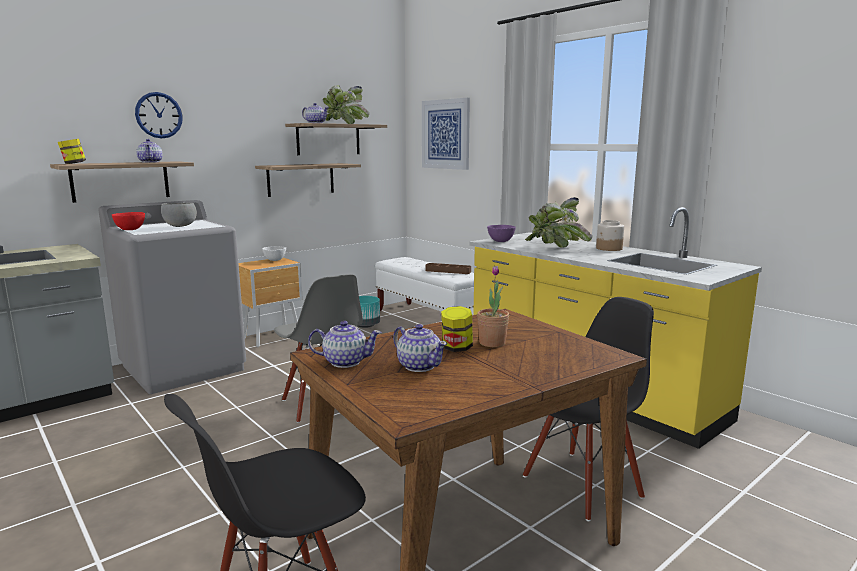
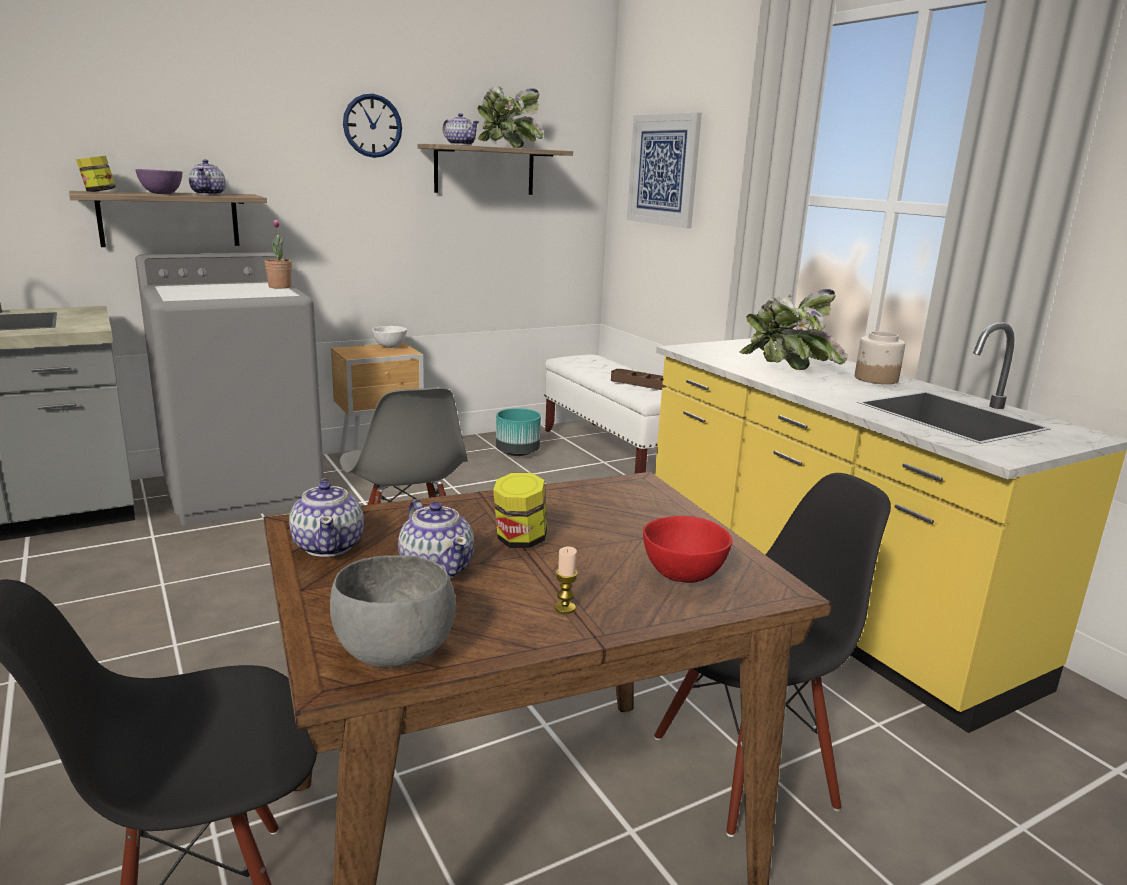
camera: 10 degrees right, 5 degrees up
(130, 230) = (166, 292): red bowl -> red bowl (684, 577)
(159, 115) = (226, 125): wall clock -> wall clock (372, 126)
(179, 226) = (237, 291): grey bowl -> grey bowl (392, 653)
(301, 179) = (438, 229): shelf -> none
(345, 362) = (329, 545): teapot -> teapot turned 60 degrees clockwise
(492, 343) = (584, 537): potted plant -> potted plant (280, 287)
(500, 241) = (705, 350): purple bowl -> purple bowl (160, 194)
(507, 376) = (565, 608): none -> candle

